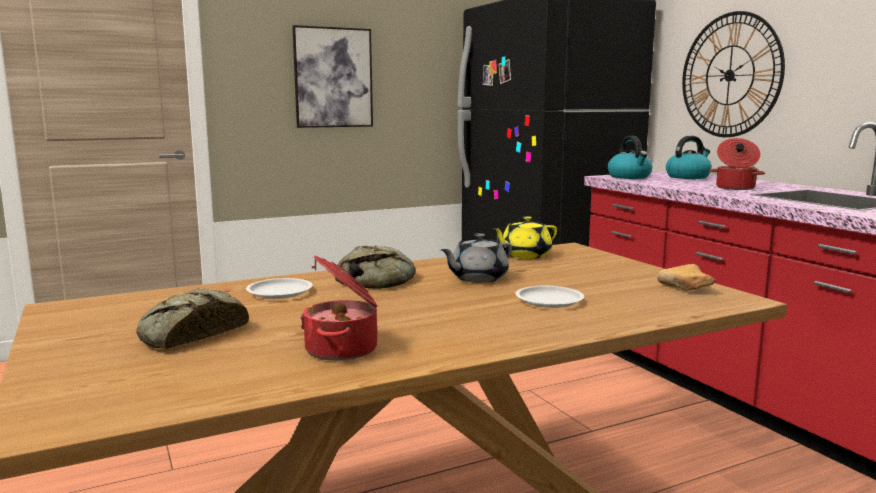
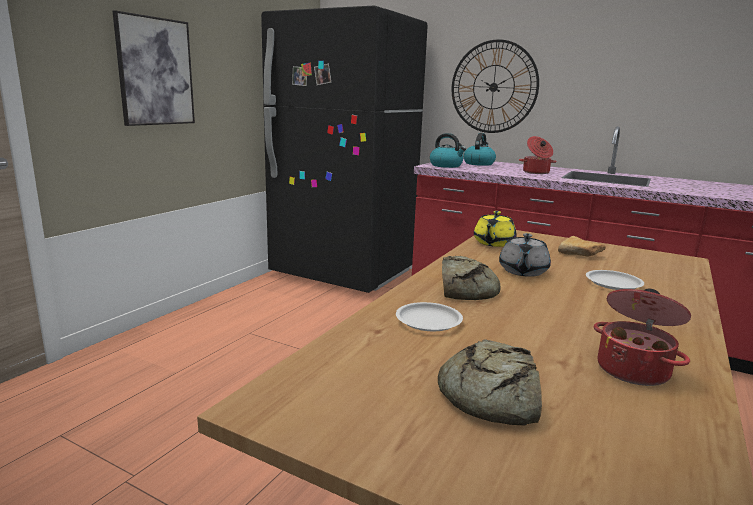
camera: 35 degrees left, 5 degrees up
(688, 289) = (646, 256): bread -> bread (581, 254)

